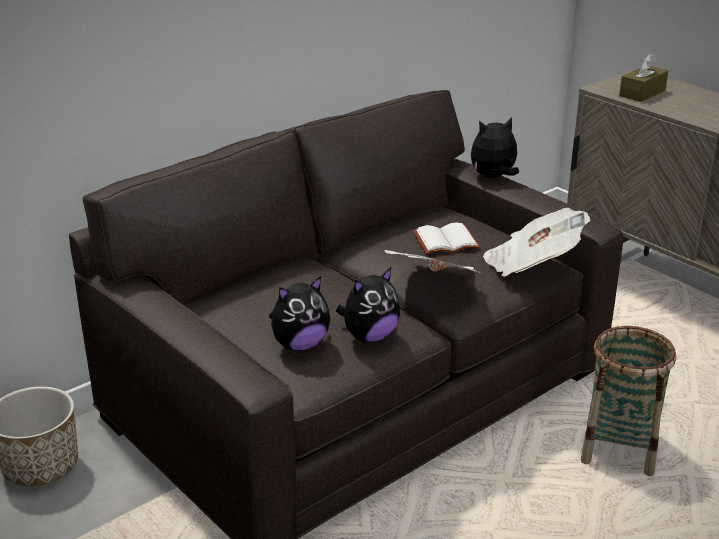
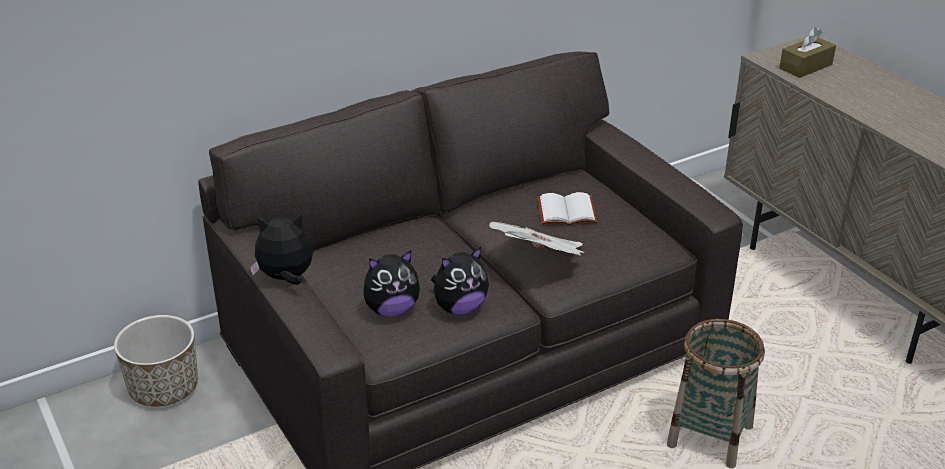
camera: 10 degrees right, 5 degrees up
(493, 177) = (631, 146): plush toy -> plush toy (286, 278)
(532, 264) = (643, 246): newspaper -> none

